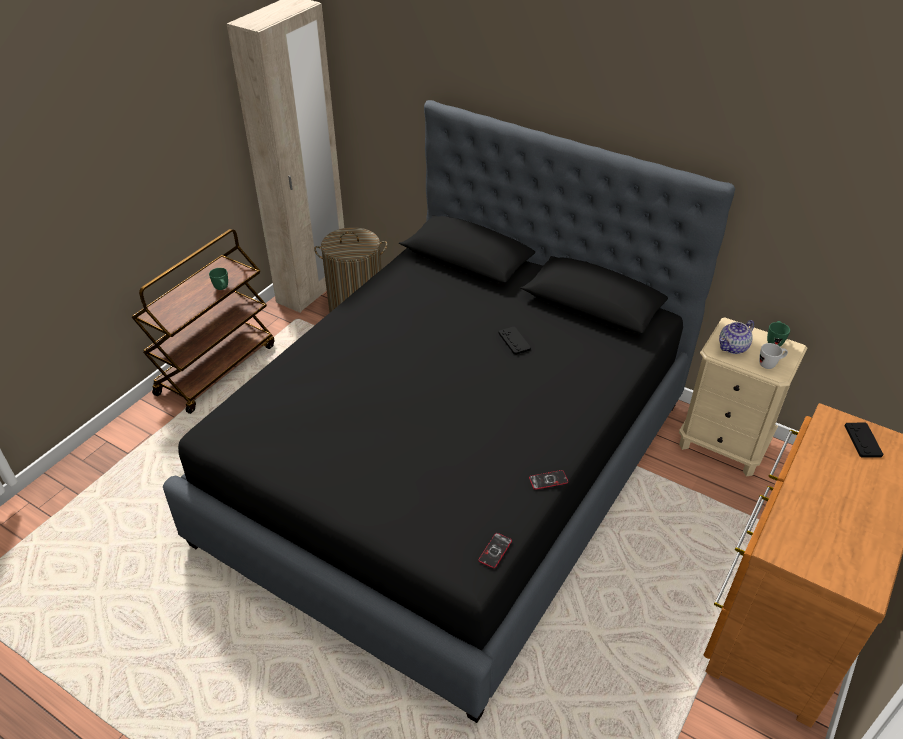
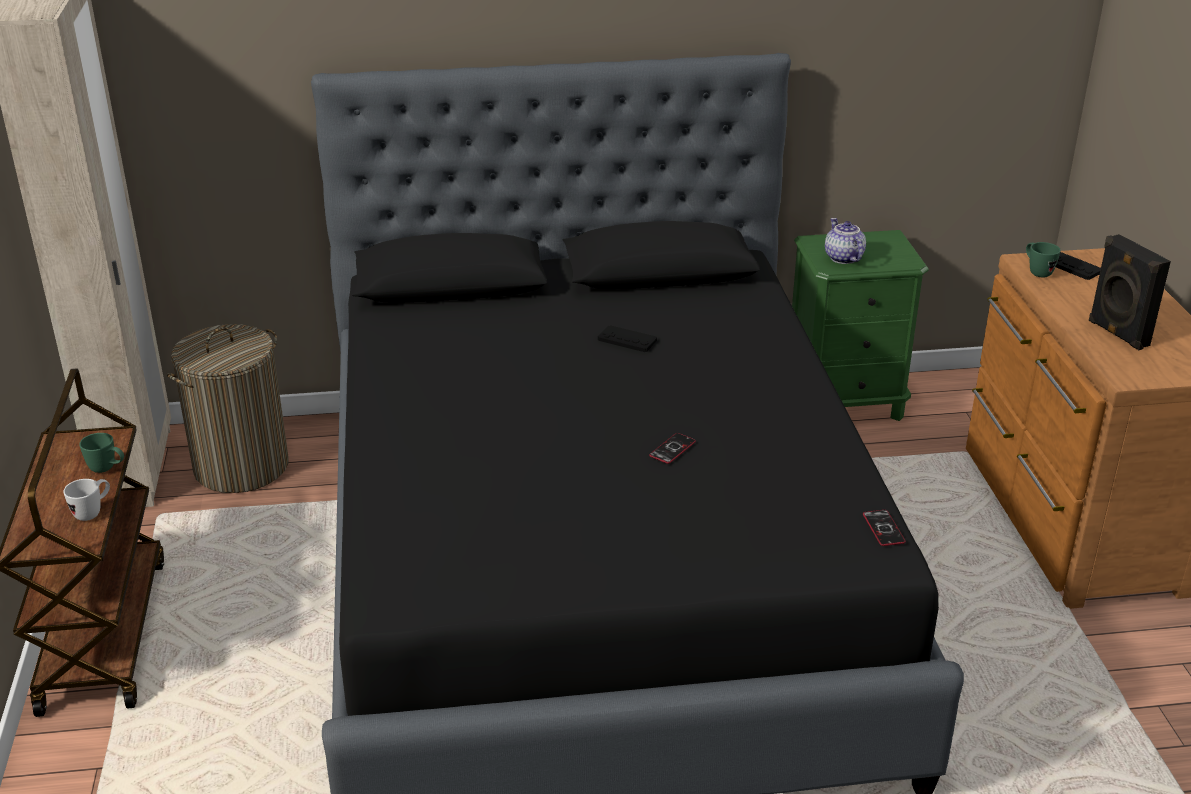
camera: 40 degrees left, 10 degrees down
(548, 480) = (844, 443): phone -> phone (672, 449)
(723, 444) = (845, 403): beige nightstand -> green nightstand
(733, 348) = (842, 258): teapot -> teapot turned 150 degrees clockwise
(770, 364) = (893, 258): white mug -> white mug (93, 512)
(774, 341) = (870, 237): green mug -> green mug (1037, 272)
(819, 511) = (1116, 334): none -> black speaker

